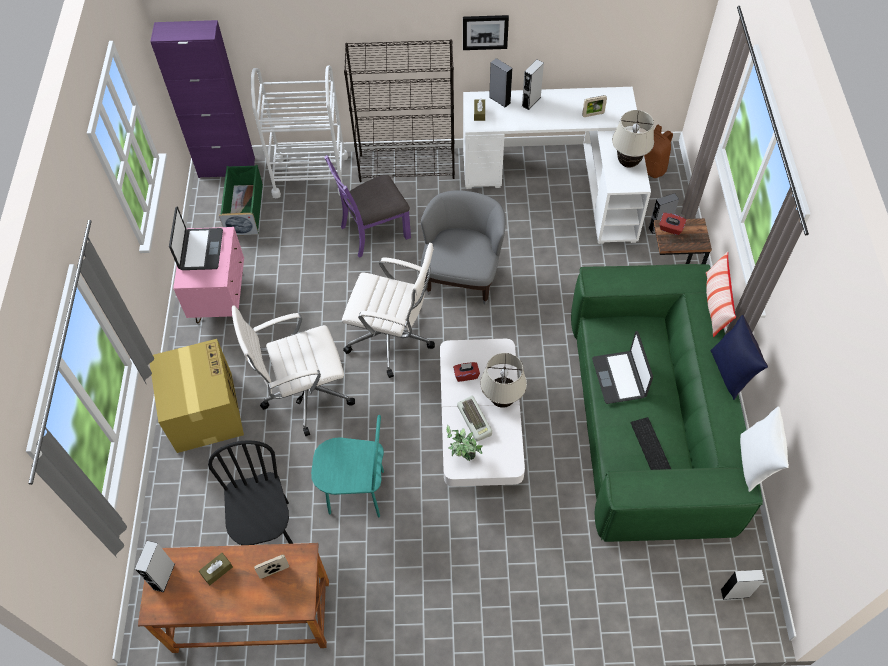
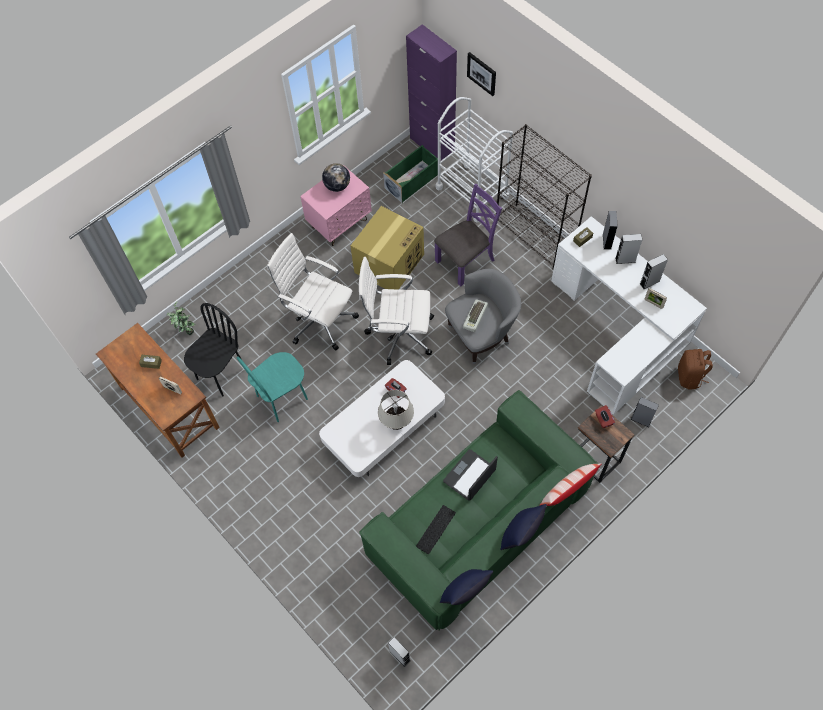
camera: 50 degrees right, 5 degrees up
(163, 576) = (128, 342): grey speaker -> grey speaker (649, 282)
(200, 250) = (337, 186): laptop -> globe
(204, 410) = (263, 280): cardboard box -> cardboard box (389, 262)
(356, 492) = (282, 398): turquoise chair -> turquoise chair turned 90 degrees clockwise
(374, 231) = (465, 260): purple chair -> purple chair turned 120 degrees clockwise
(392, 339) = (399, 334): white office chair -> white office chair turned 120 degrees clockwise
(464, 458) = (339, 433): potted plant -> potted plant (186, 331)
(475, 420) = (370, 419): keyboard -> keyboard (475, 317)
(485, 31) = (617, 187): picture -> picture (482, 73)
(628, 163) = (635, 355): beige table lamp -> none
(755, 462) = (465, 592): white pillow -> blue pillow

